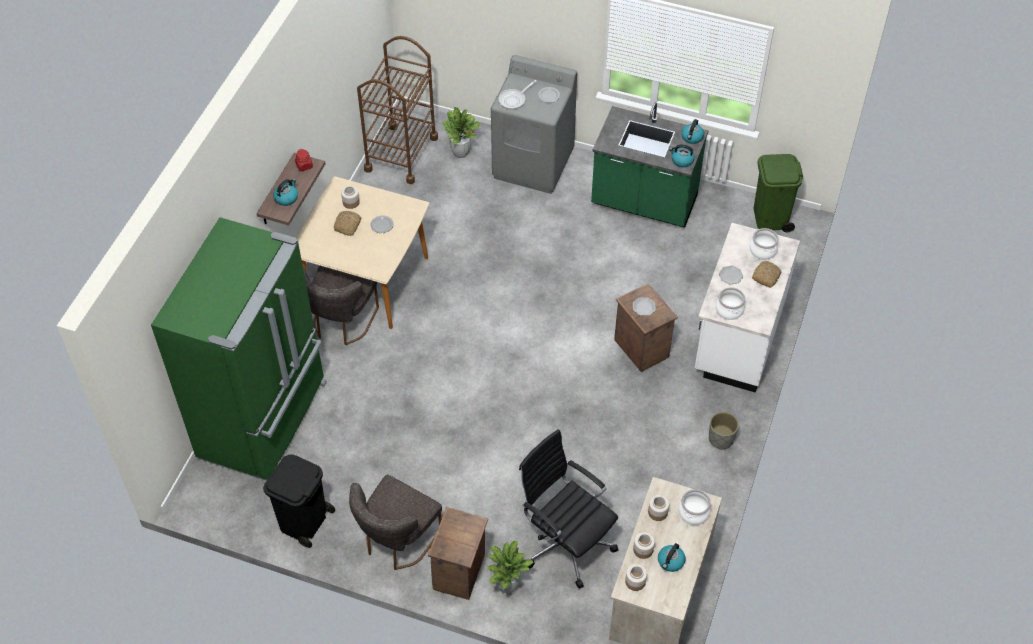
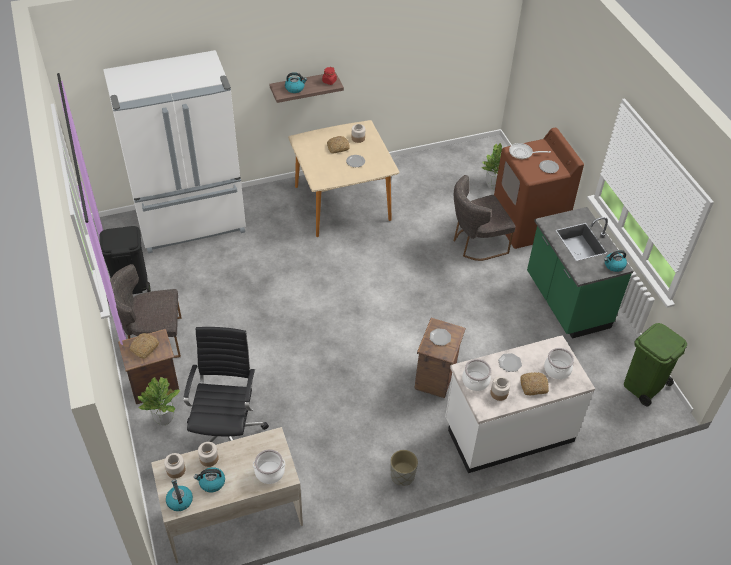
camera: 50 degrees right, 5 degrees down
(265, 420) = (191, 223): green fridge -> white fridge
(341, 323) = (297, 212): grey chair -> grey chair (476, 244)
(401, 153) = (458, 159): brown cart -> none
(457, 536) = (144, 348): none -> bread
(533, 164) = (527, 225): grey washing machine -> brown washing machine
(657, 512) = (250, 448): jar -> jar (498, 393)
(681, 160) = (584, 272): kettle -> kettle (179, 500)

